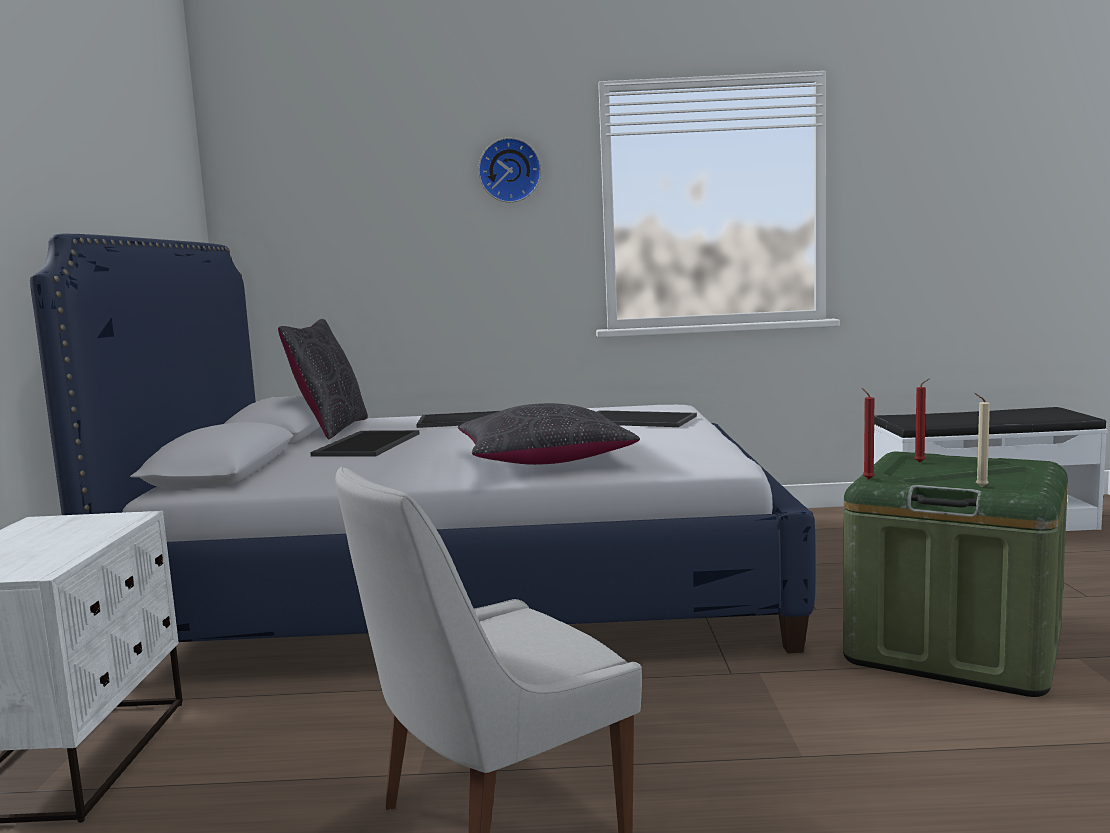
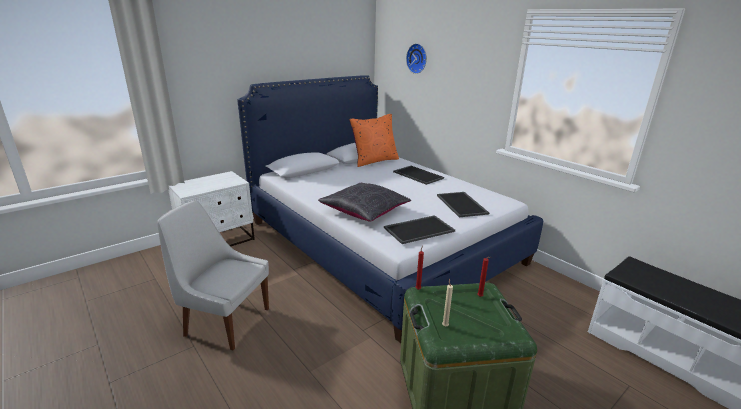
camera: 50 degrees right, 15 degrees up
(330, 429) = (374, 161): black pillow -> orange pillow
(366, 444) = (358, 174): tray -> tray (419, 229)
(510, 170) = (477, 56): wall clock -> wall clock (417, 58)

